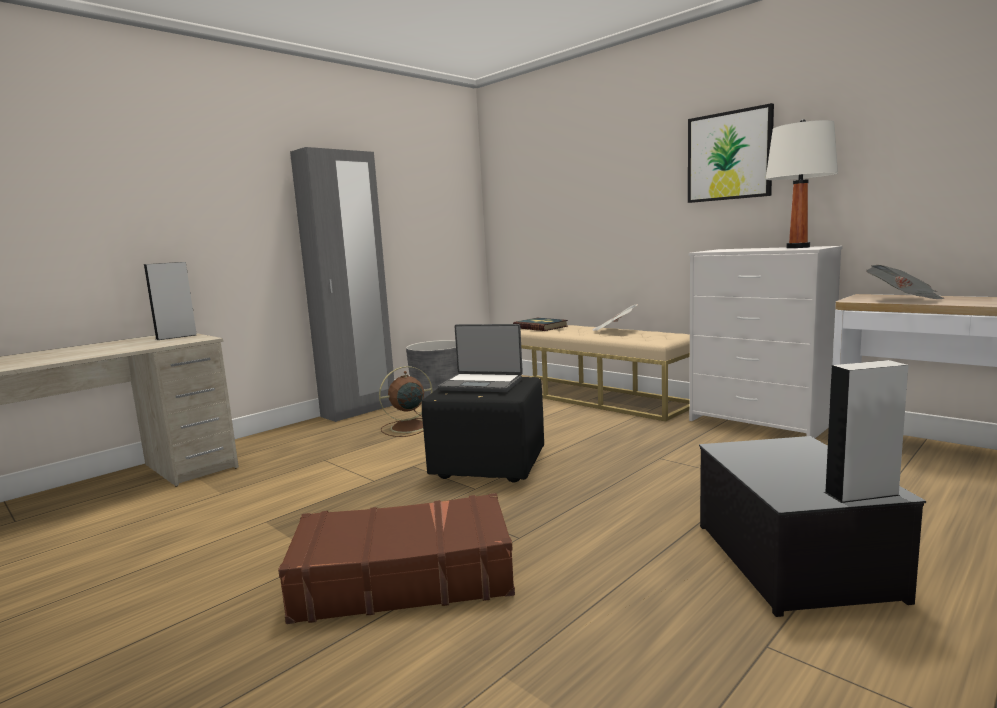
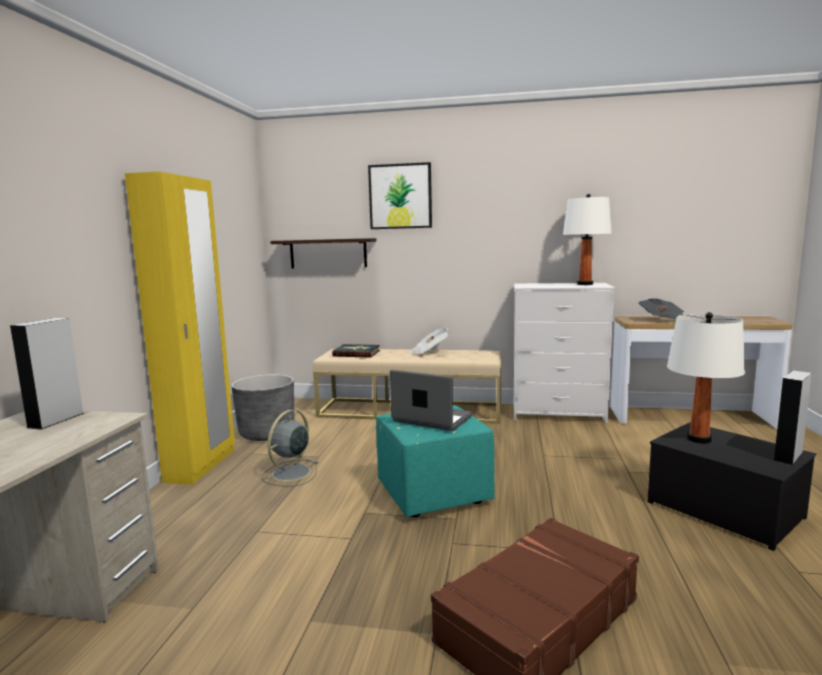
camera: 35 degrees left, 0 degrees up
(359, 411) = (201, 466): grey wardrobe -> yellow wardrobe
(407, 427) = (290, 474): brown fan -> grey fan
(482, 384) = (431, 419): laptop -> laptop turned 135 degrees counterclockwise
(490, 465) = (433, 493): black ottoman -> turquoise ottoman
(532, 220) = (328, 253): none -> shelf
(729, 156) = (521, 212): picture -> picture (400, 196)
(772, 453) = (699, 439): none -> white table lamp

